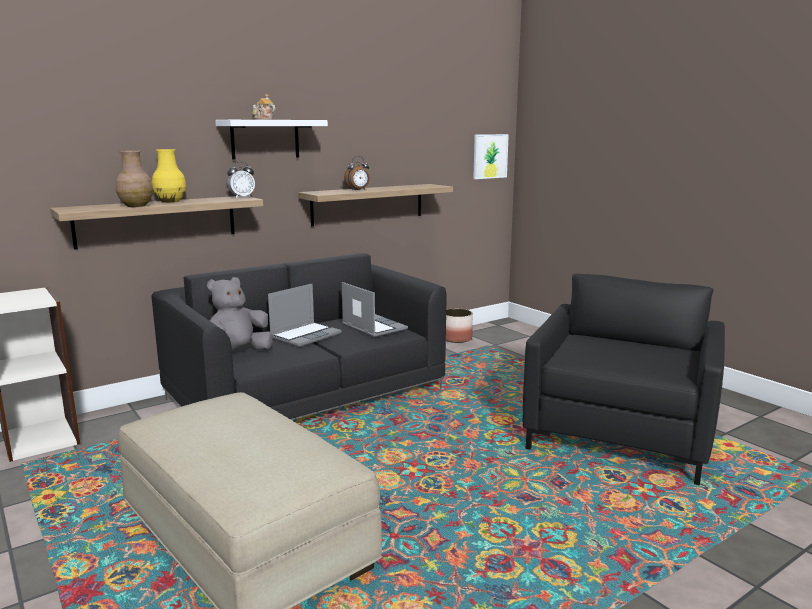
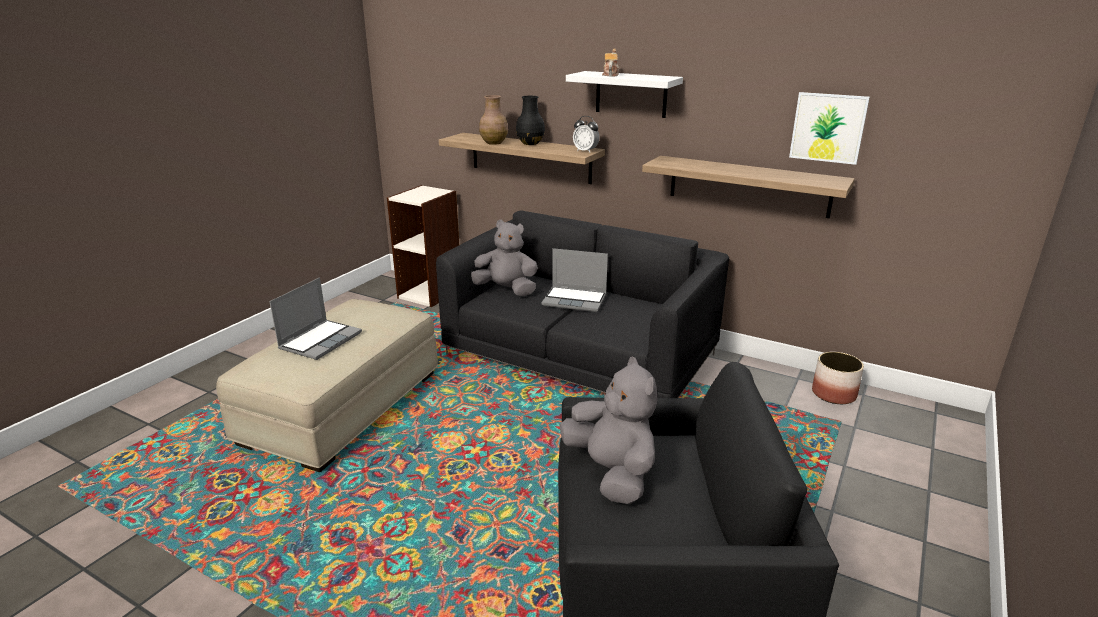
camera: 65 degrees right, 10 degrees up
(170, 201) = (530, 143): yellow vase -> black vase
(358, 190) = (713, 167): alarm clock -> none
(373, 327) = (630, 321): laptop -> laptop (320, 340)
(490, 156) = (997, 155): picture -> picture (828, 127)
(609, 357) = (612, 473): none -> grey plush toy

